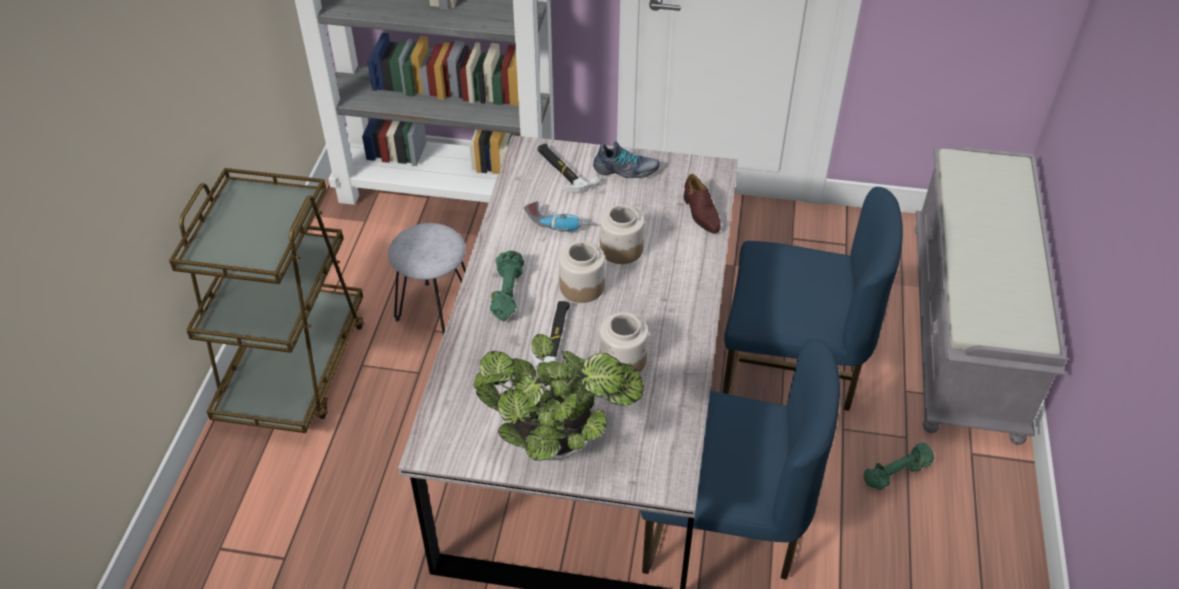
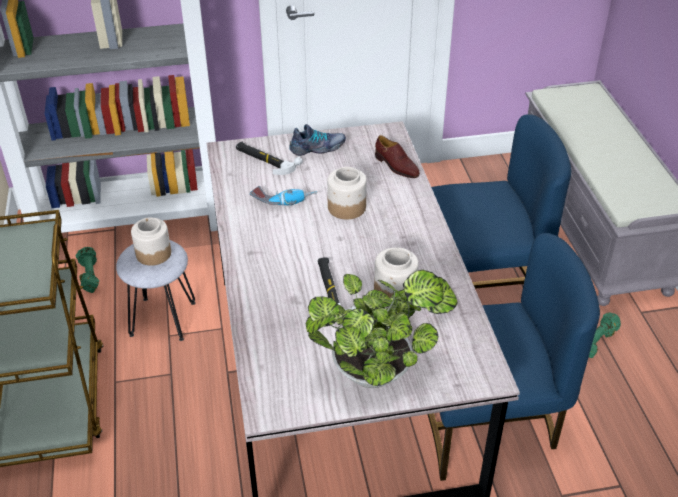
camera: 20 degrees left, 5 degrees down
(506, 293) = (268, 265): green dumbbell -> green dumbbell (89, 276)
(582, 286) = (329, 243): jar -> jar (153, 253)

